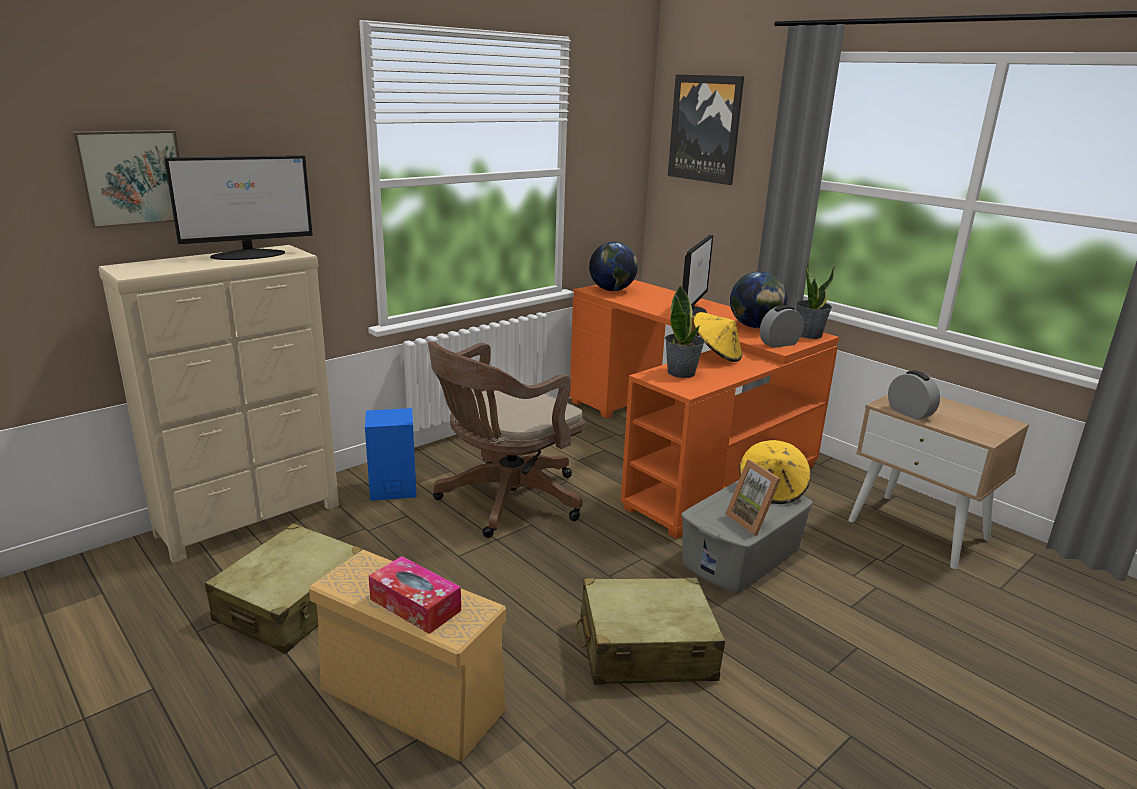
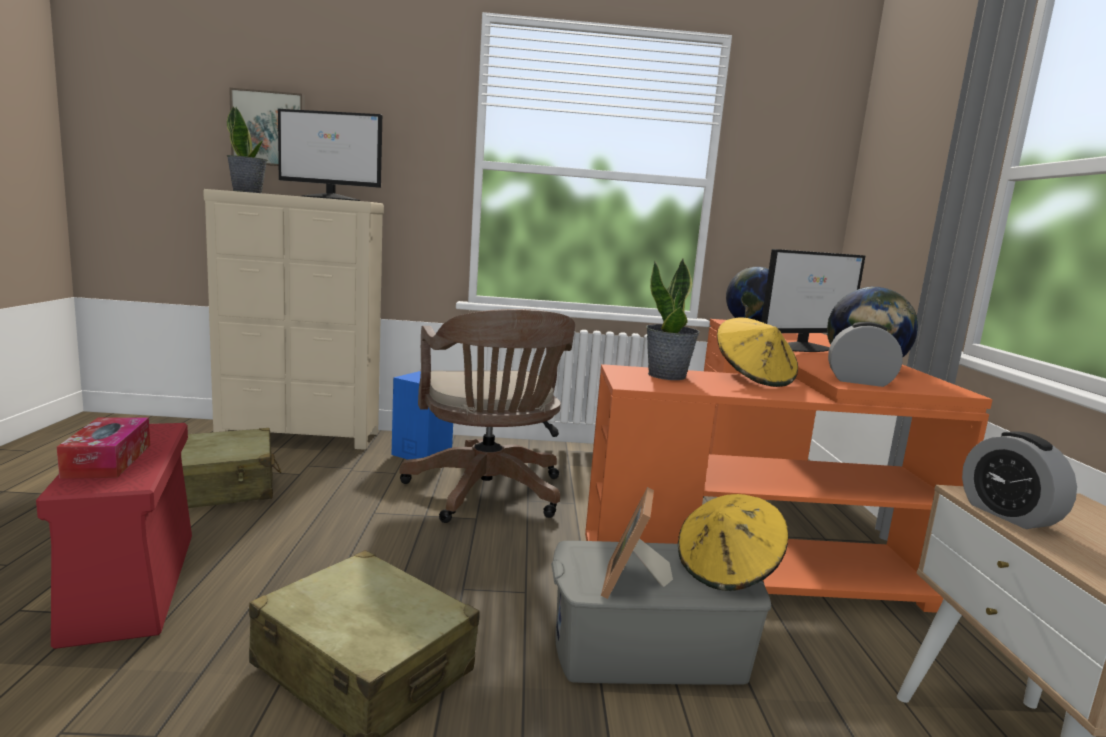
camera: 40 degrees right, 10 degrees down
(409, 699) = (132, 583): beige storage box -> red storage box
(505, 501) = (488, 494): brown office chair -> brown office chair turned 105 degrees counterclockwise
(705, 129) = (903, 133): picture -> none
(808, 335) = (937, 387): potted plant -> potted plant (248, 192)
(909, 413) = (1008, 515): alarm clock -> alarm clock turned 150 degrees clockwise

